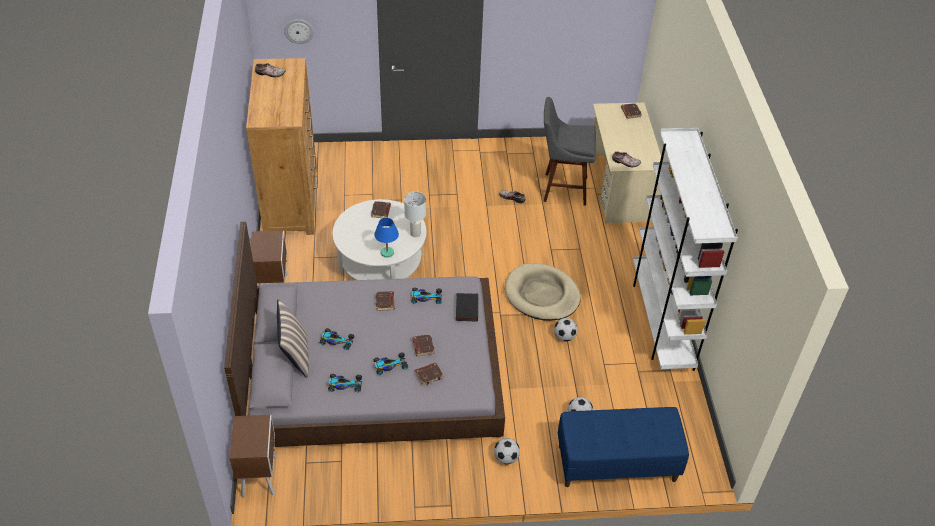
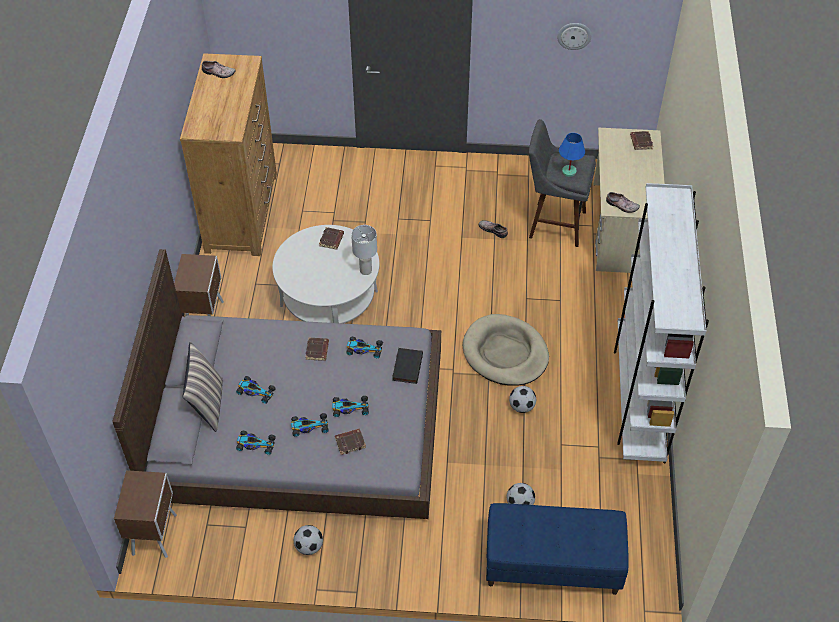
camera: 10 degrees right, 5 degrees up
(299, 31) = (259, 21): wall clock -> wall clock (574, 35)
(387, 252) = (329, 291): blue table lamp -> blue table lamp (569, 171)
(422, 346) = (349, 408): brown book -> toy car
(506, 458) = (428, 544): football -> football (309, 546)

